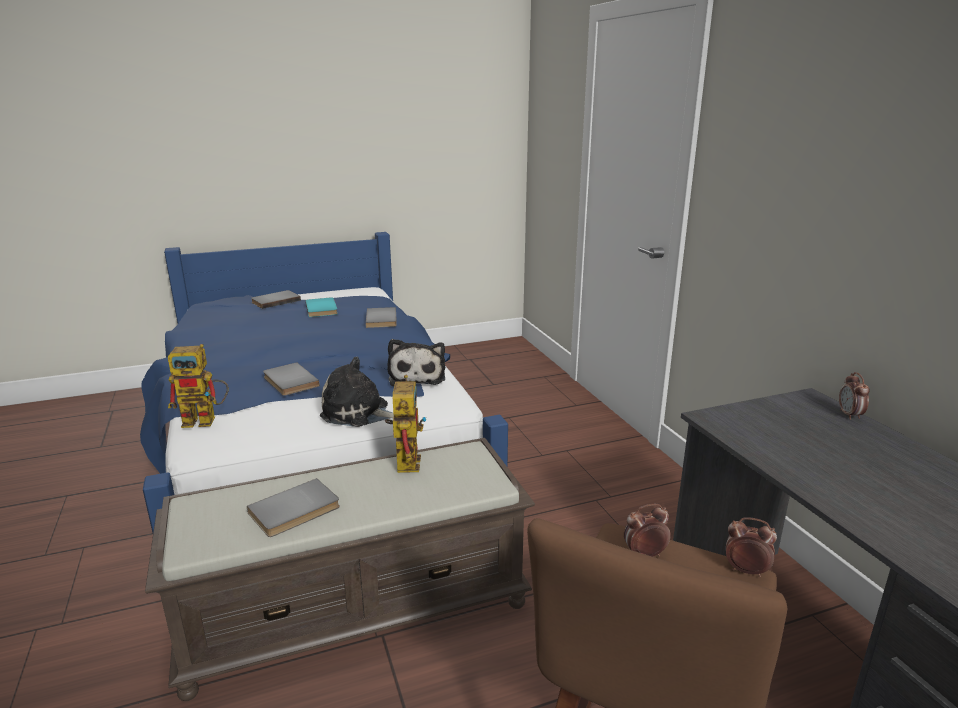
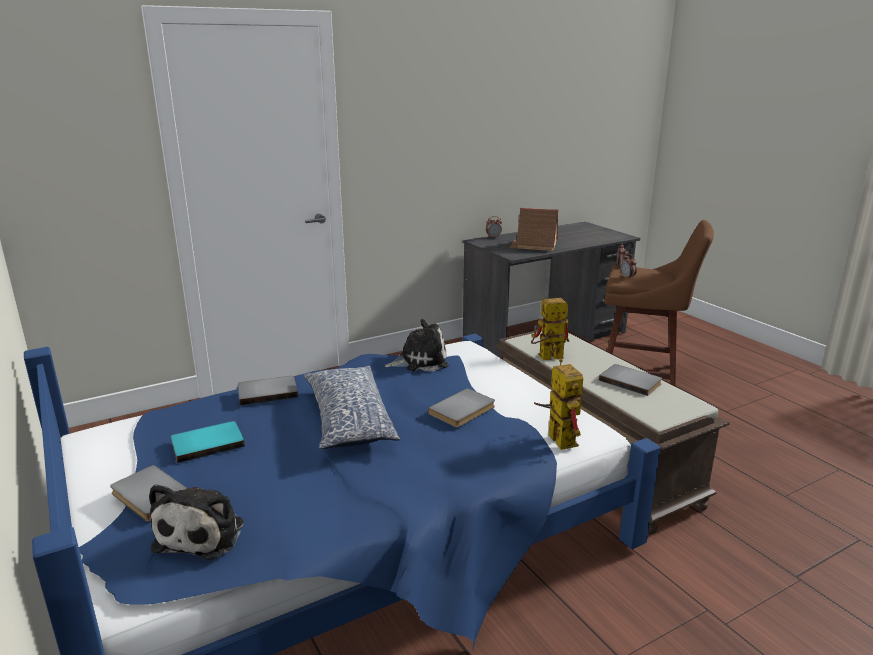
camera: 100 degrees left, 0 degrees up
(315, 342) = (348, 419): none -> pillow
(358, 413) = (499, 375): plush toy -> plush toy (203, 533)
(801, 448) = (534, 246): none -> toy house

